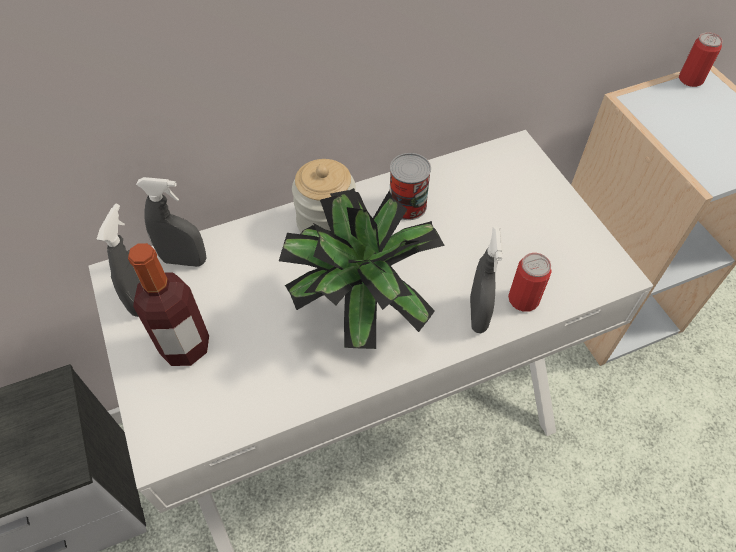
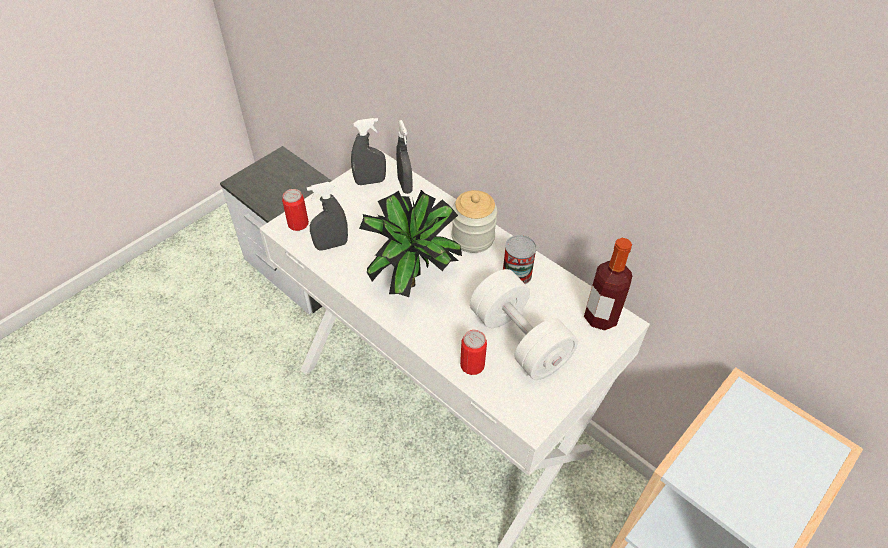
camera: 65 degrees right, 5 degrees down
(185, 347) = (347, 210): bottle -> bottle (600, 317)
(477, 314) = (444, 341): grey spray bottle -> grey spray bottle (331, 245)
(504, 241) = (519, 340): none -> white dumbbell
(690, 79) = (817, 434): can -> can (298, 224)

